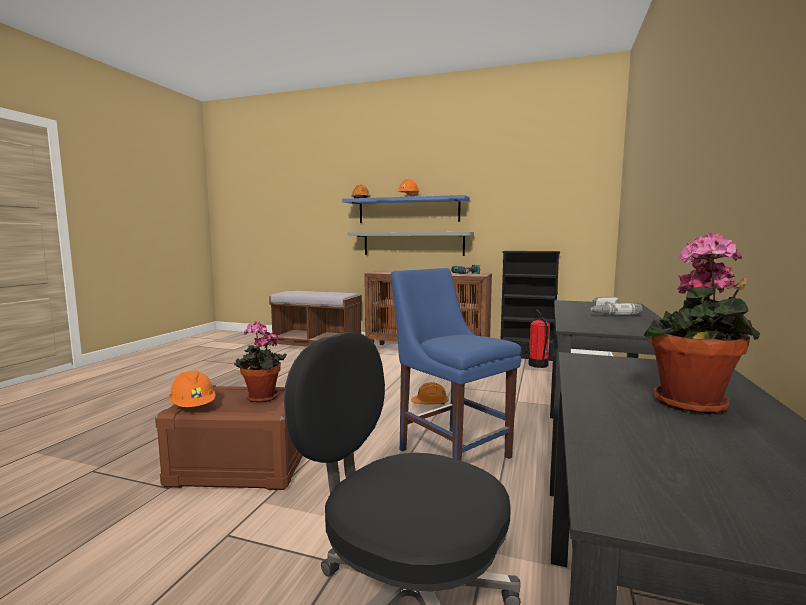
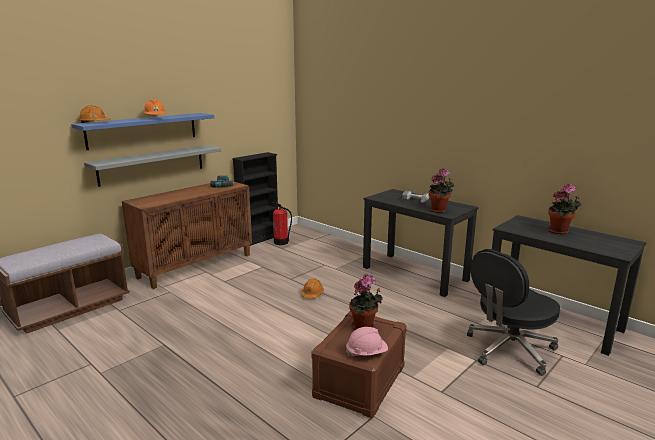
camera: 65 degrees left, 10 degrees up
(193, 407) = (366, 353): orange hard hat -> pink hard hat
(451, 451) = (387, 306): blue chair -> none
(587, 323) = (439, 210): none -> potted plant

